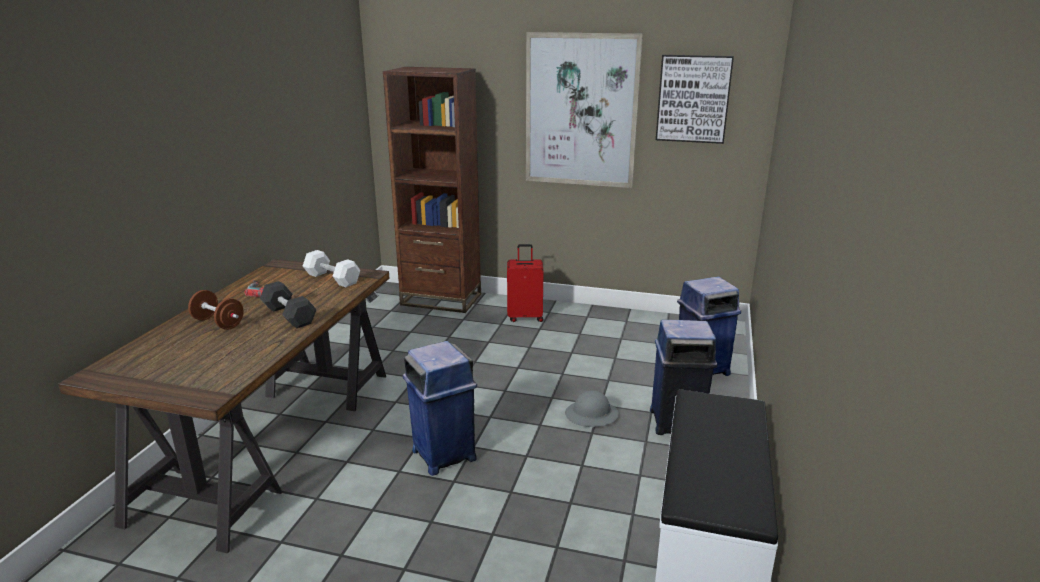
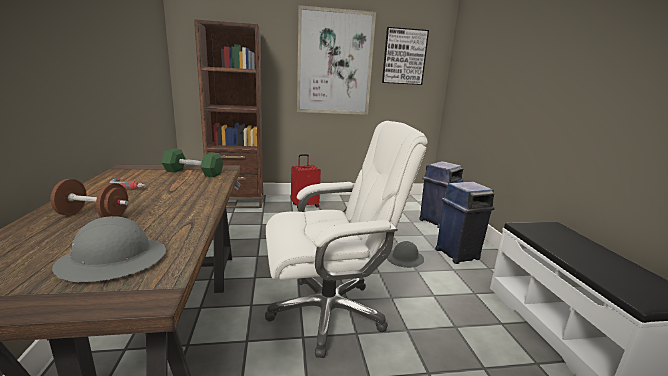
camera: 25 degrees left, 5 degrees down
(207, 366) = (113, 260): none -> grey hard hat
(289, 315) = (177, 201): black dumbbell -> none
(332, 278) = (193, 172): white dumbbell -> green dumbbell
(443, 454) = (328, 312): blue trash can -> white office chair

